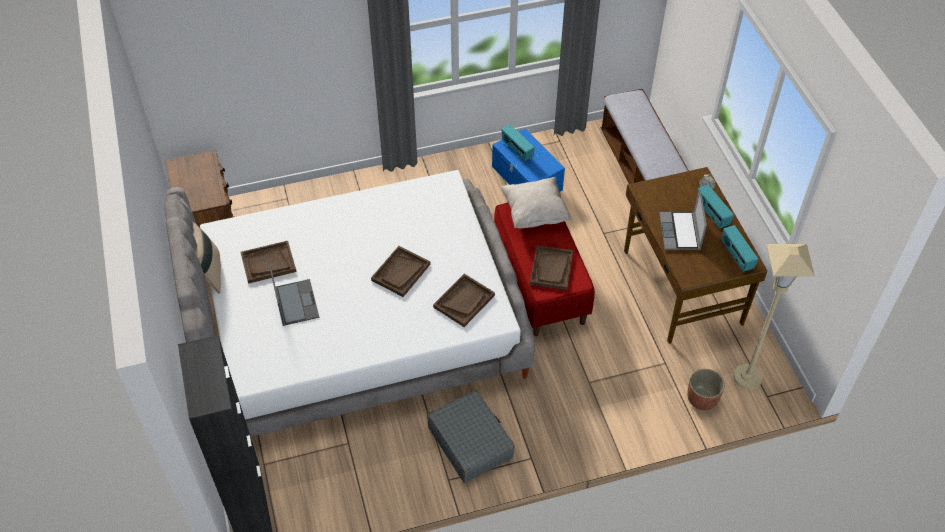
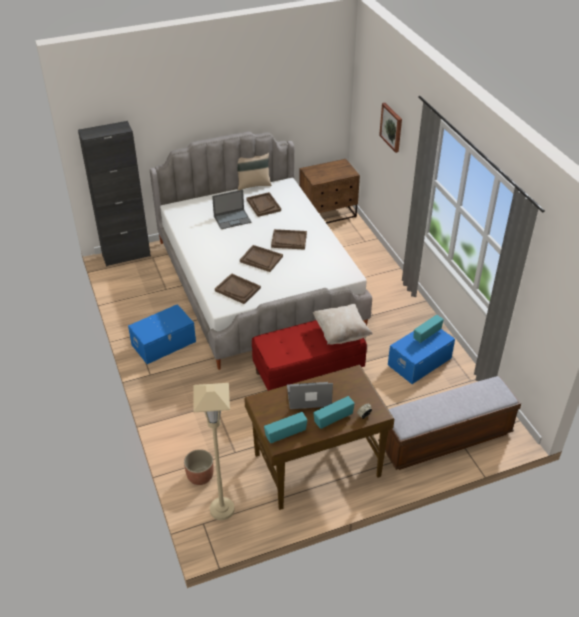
camera: 85 degrees right, 10 degrees down
(270, 42) = (391, 127): none -> picture
(470, 442) = (164, 343): grey suitcase -> blue storage box
(551, 269) = (285, 344): brown tray -> brown tray (289, 240)

